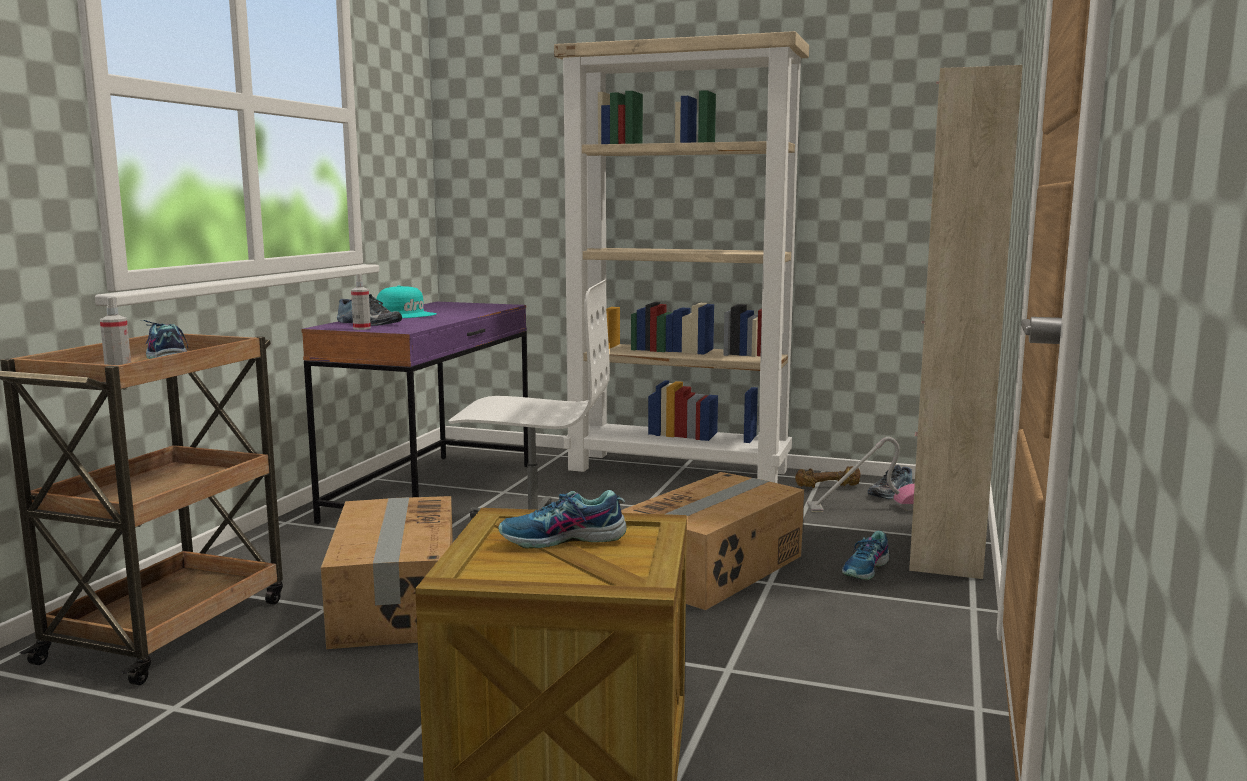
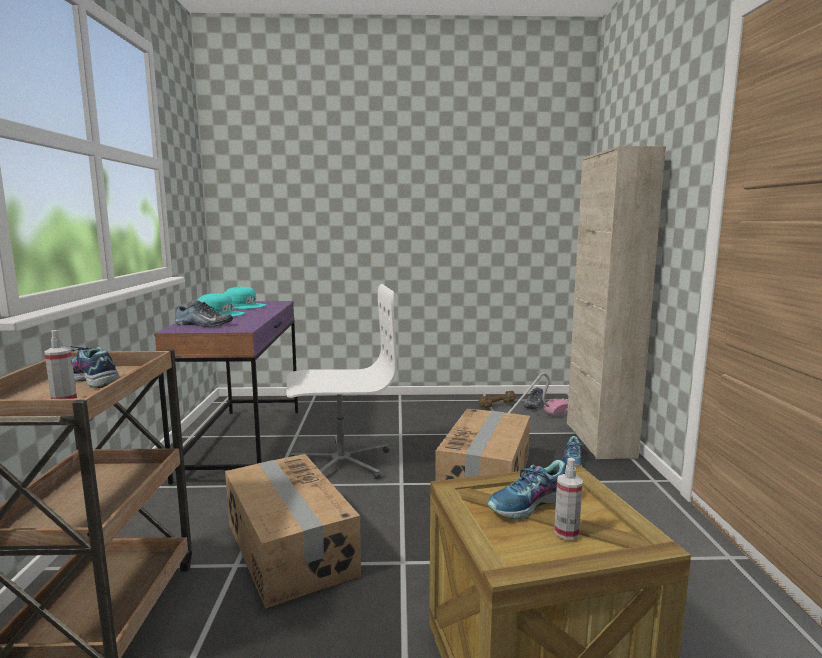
camera: 20 degrees left, 0 degrees up
(361, 328) = (206, 329): spray bottle -> spray bottle (566, 532)
(452, 307) = (244, 306): none -> turquoise cap
(679, 470) = (399, 403): beige bookcase -> none

